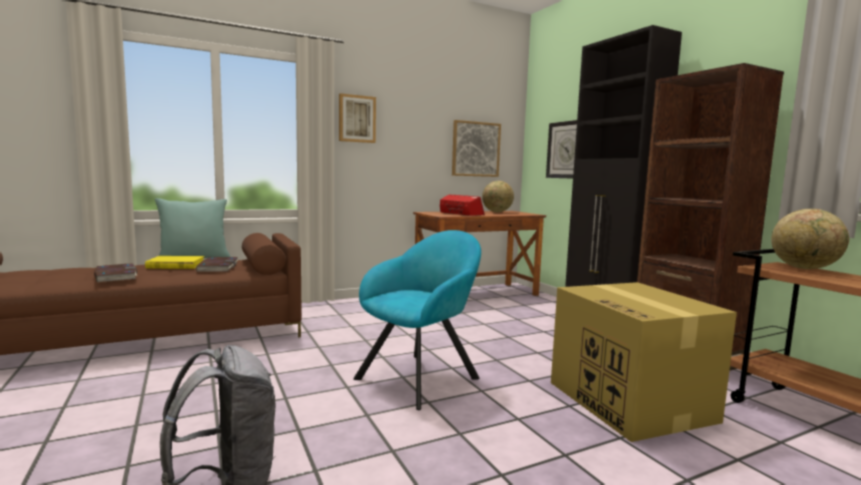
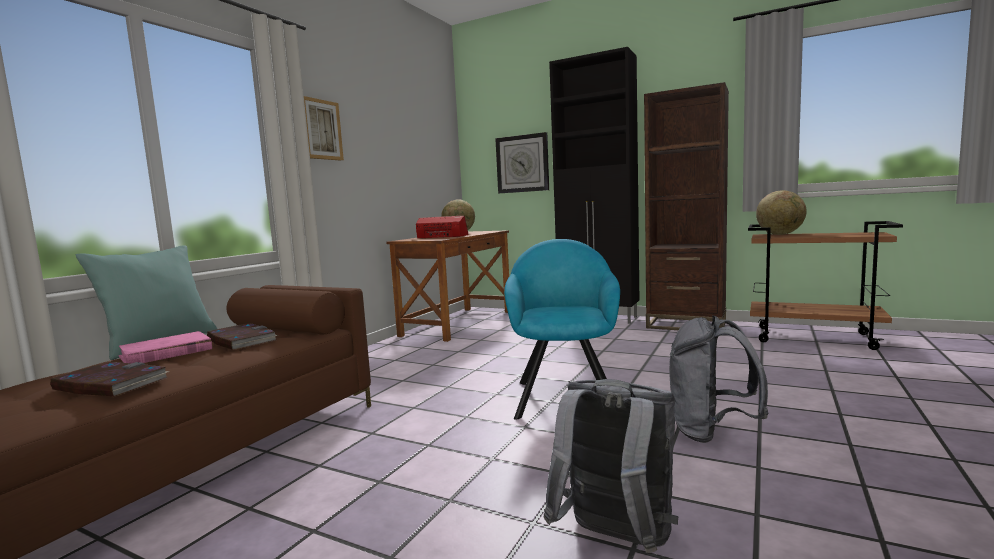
camera: 35 degrees left, 0 degrees up
(175, 265) = (166, 353): yellow book -> pink book
(458, 454) = (710, 432): none -> grey backpack
(475, 149) = (427, 167): picture -> none
(631, 402) = (721, 361): cardboard box -> none

